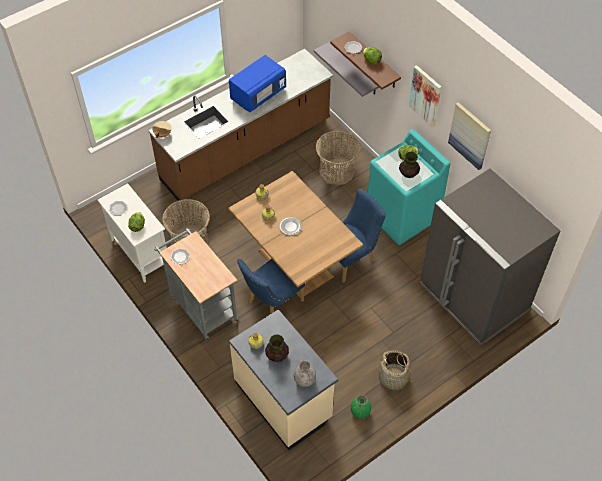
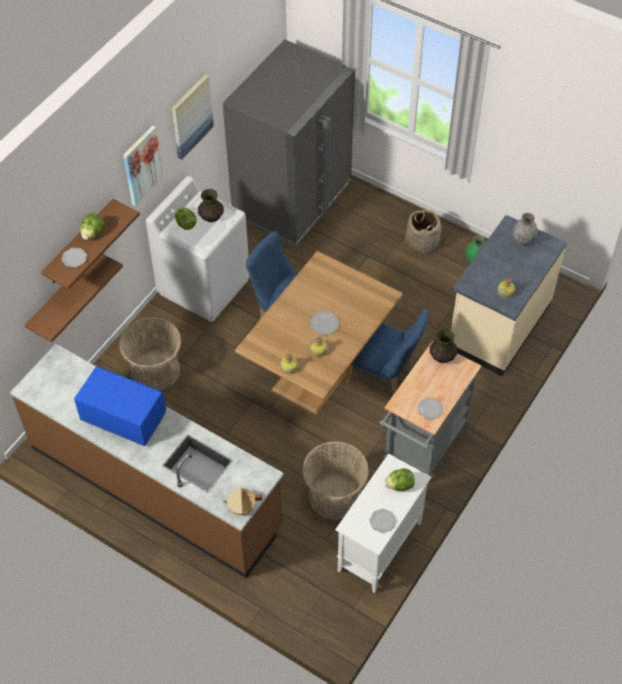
camera: 110 degrees left, 0 degrees up
(277, 355) = (509, 270): vase -> vase (442, 356)
(355, 69) = (63, 295): grey shelf -> brown shelf
(402, 216) = (204, 286): turquoise washing machine -> white washing machine

